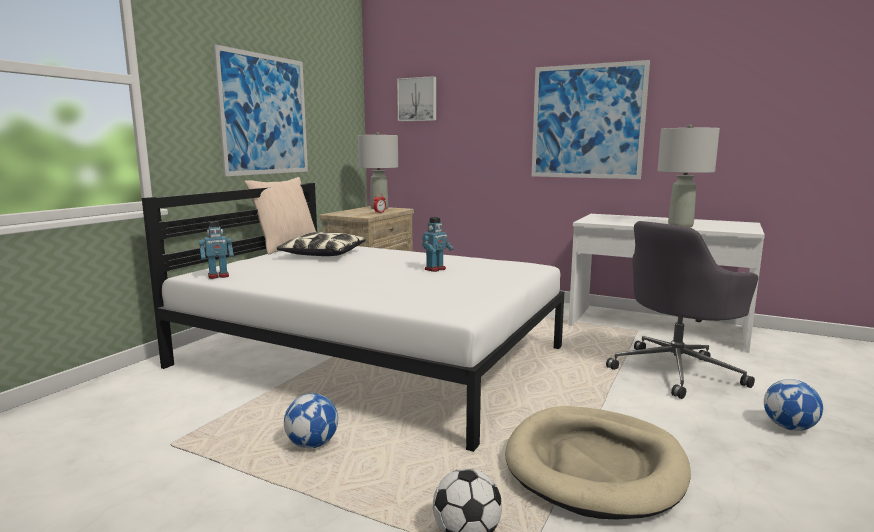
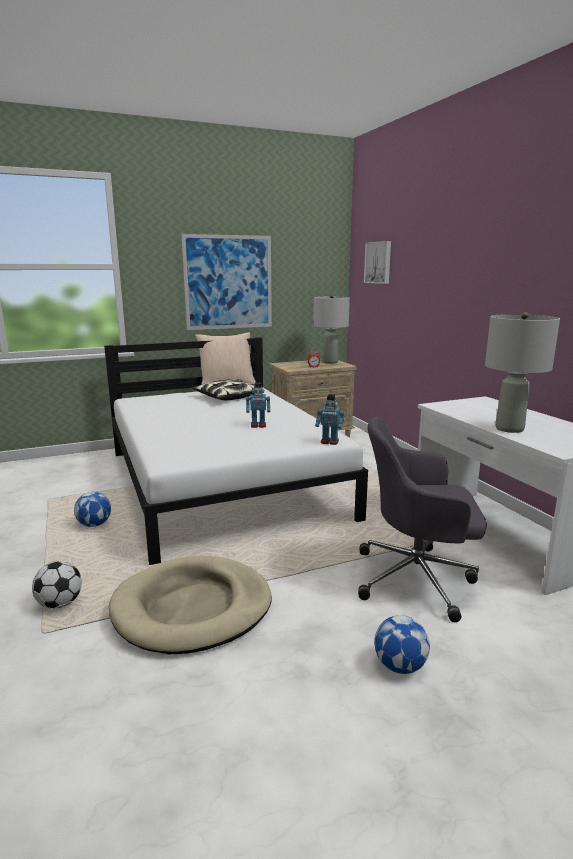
camera: 40 degrees right, 5 degrees up
(218, 276) = (135, 403): toy robot -> toy robot (329, 442)
(587, 122) = (494, 294): picture -> none

